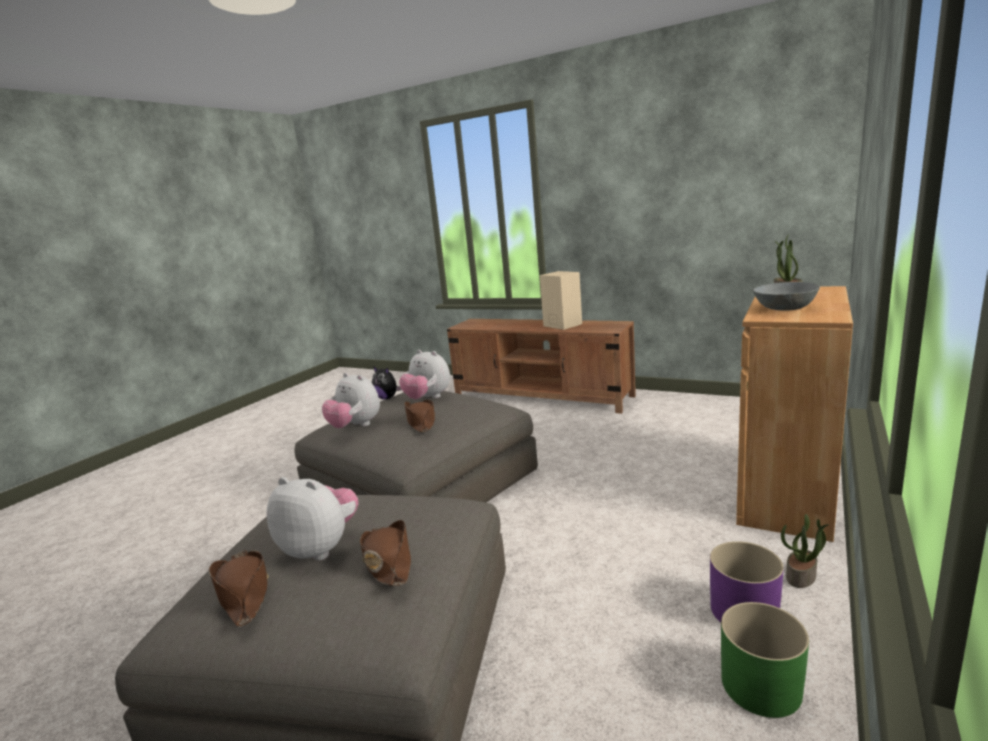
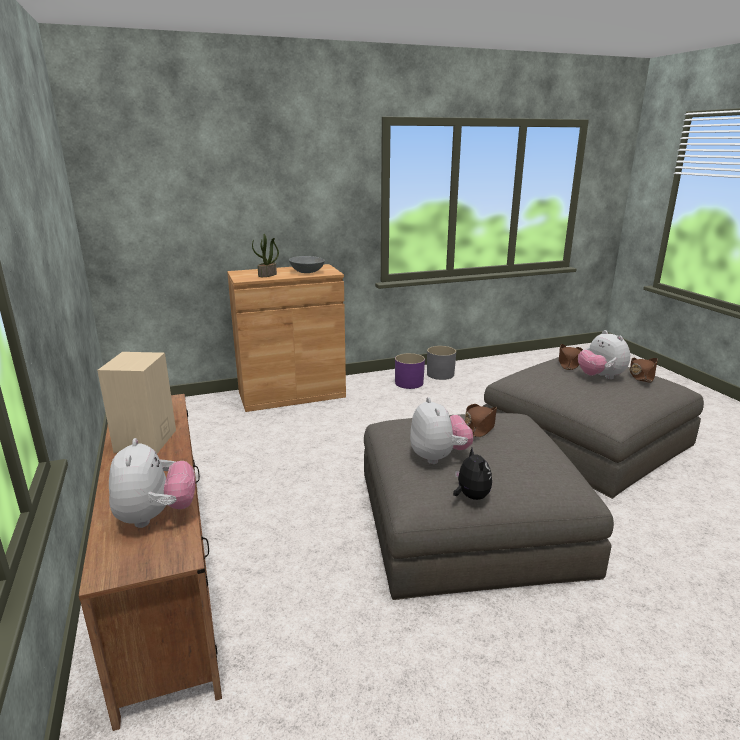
camera: 140 degrees left, 5 degrees up
(355, 426) = (541, 456): plush toy -> plush toy (156, 516)
(761, 686) = (440, 374): green planter -> grey planter
(801, 577) = (369, 379): potted plant -> none

